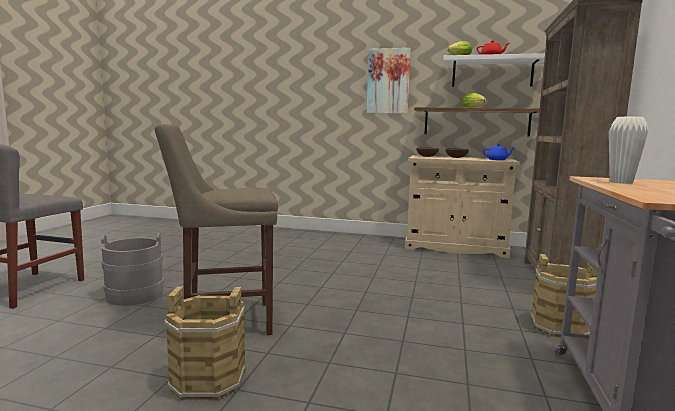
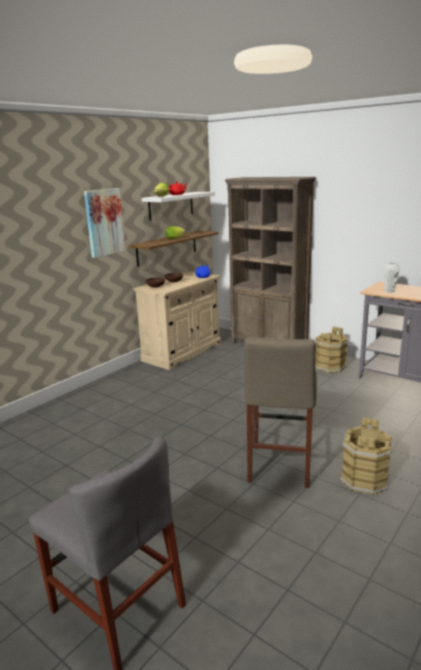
camera: 65 degrees left, 10 degrees up
(134, 295) = (194, 515): grey bucket -> none

